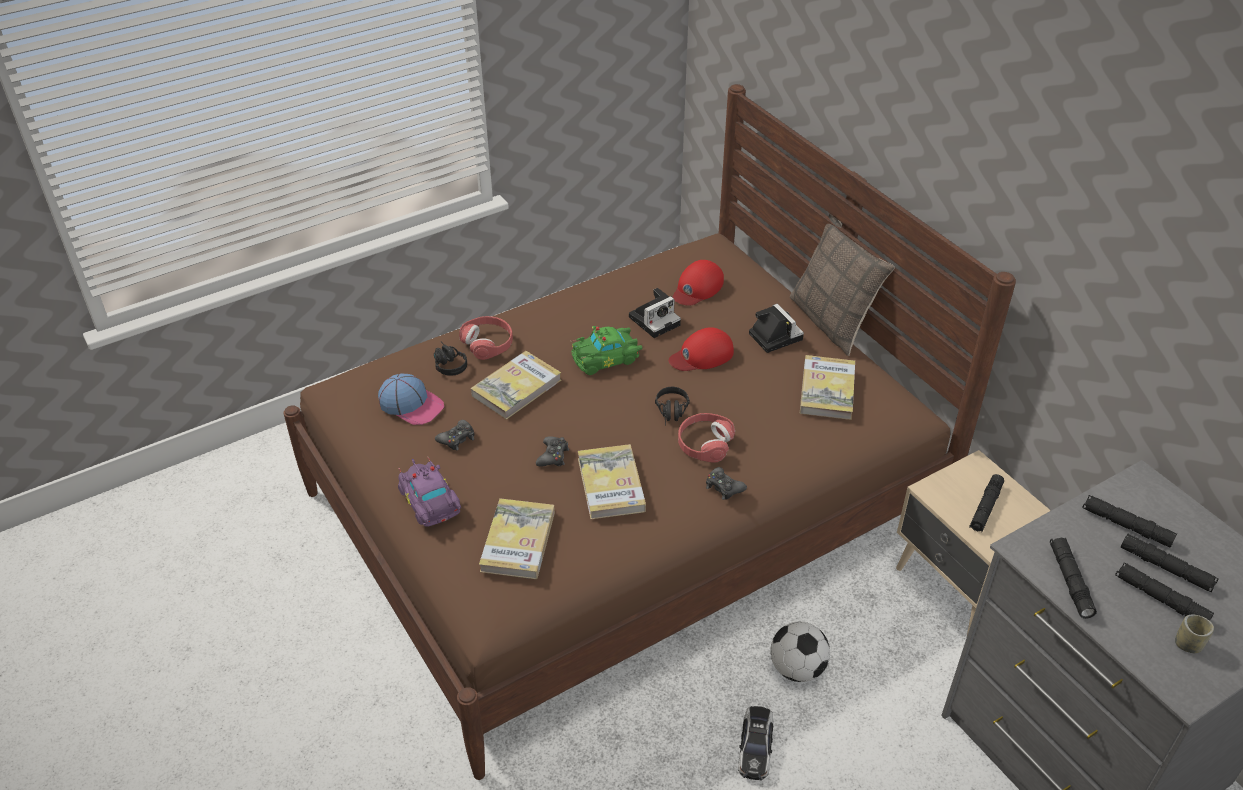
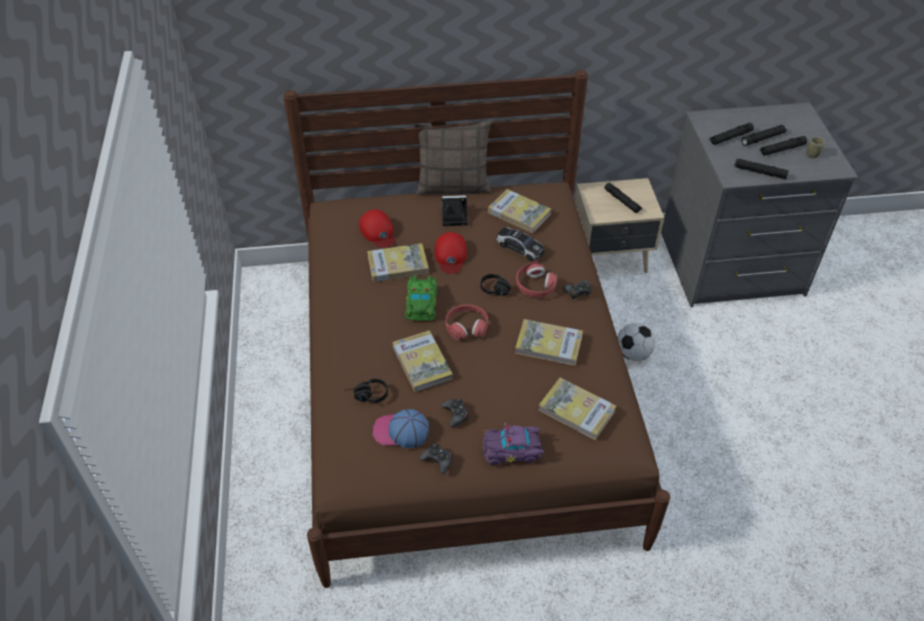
camera: 65 degrees left, 5 degrees up
(411, 405) = (401, 432): cap -> cap turned 135 degrees counterclockwise
(488, 343) = (359, 364): red headphones -> red headphones (466, 326)
(553, 456) = (505, 365): black game controller -> black game controller (438, 460)
(655, 320) = (398, 265): camera -> book
(755, 747) = (680, 396): toy car -> toy car (520, 248)

